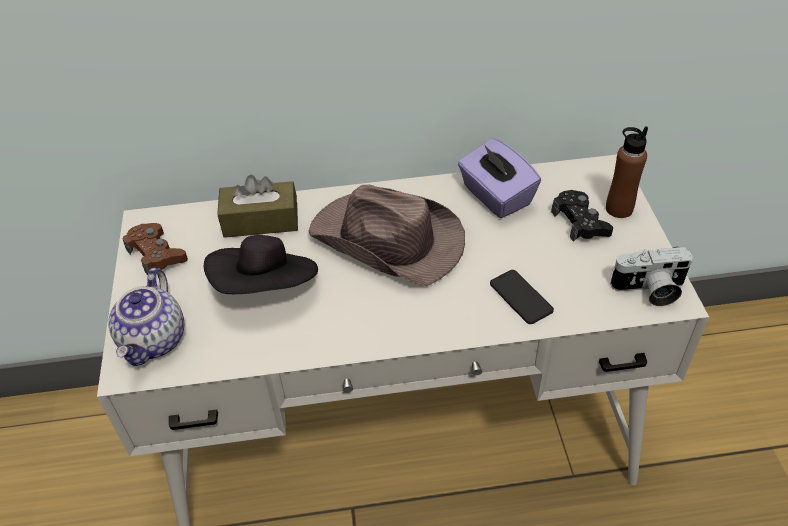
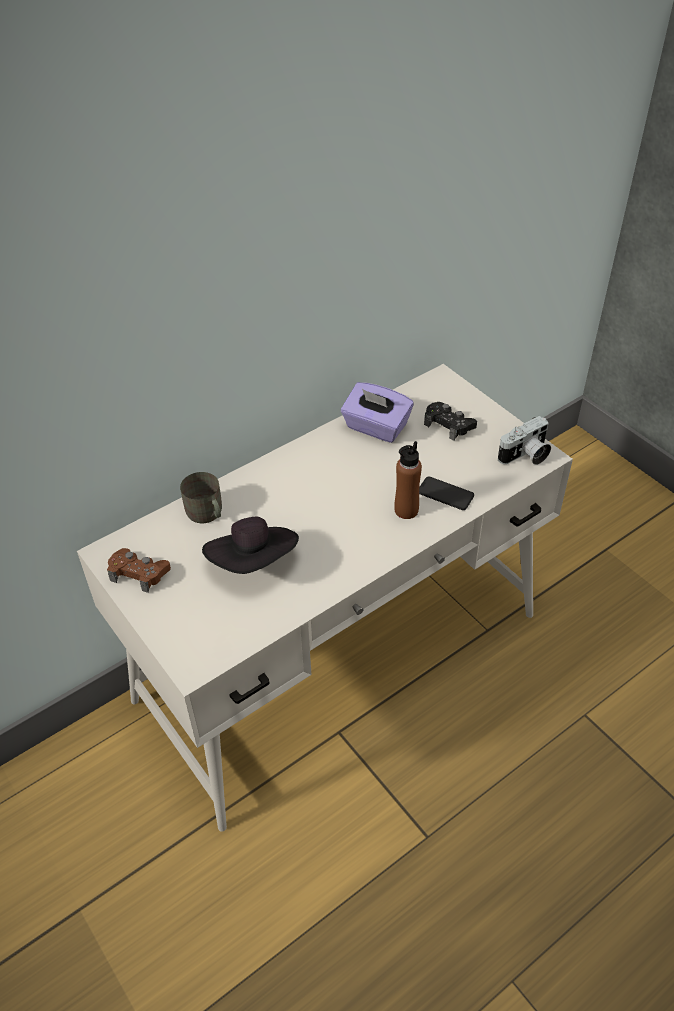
camera: 30 degrees left, 0 degrees up
(154, 340) = (196, 637): teapot -> none
(261, 221) = (206, 514): brown tissue box -> grey mug
(388, 241) = (320, 491): brown hat -> none
(619, 209) = (468, 405): brown bottle -> brown bottle (406, 510)

